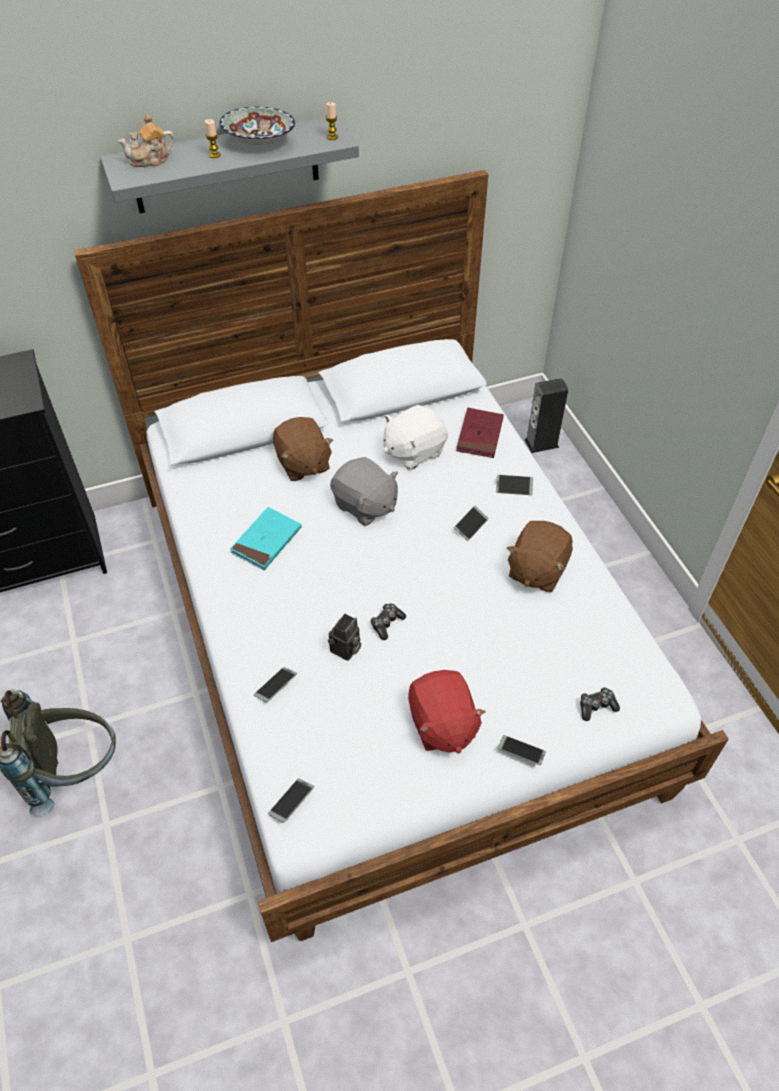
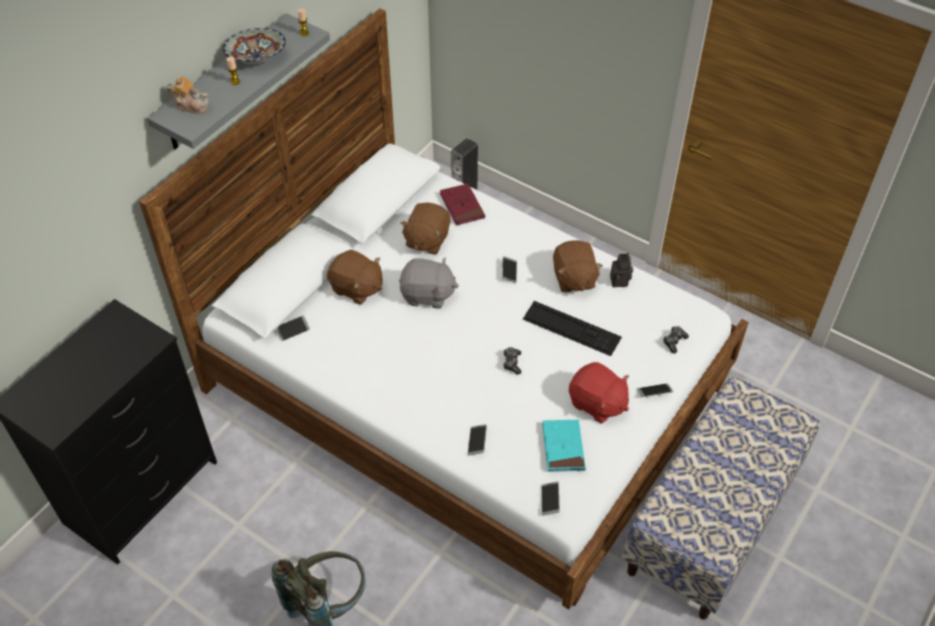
camera: 35 degrees left, 0 degrees up
(150, 160) = (191, 105): teapot -> teapot turned 105 degrees counterclockwise
(266, 541) = (382, 354): turquoise book -> turquoise book (563, 447)
(345, 650) = (502, 393): camera -> camera (620, 281)
(413, 451) = (426, 240): white plush toy -> brown plush toy
(486, 623) = (571, 328): none -> keyboard
(514, 488) = (515, 231): phone -> phone (293, 330)
(533, 951) = (710, 520): none -> bench

